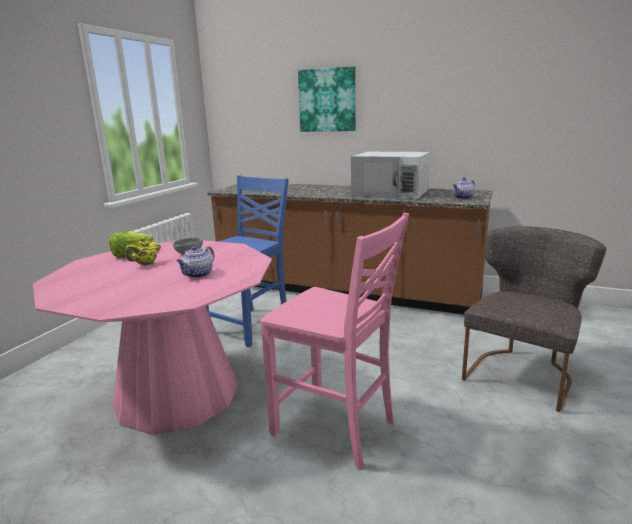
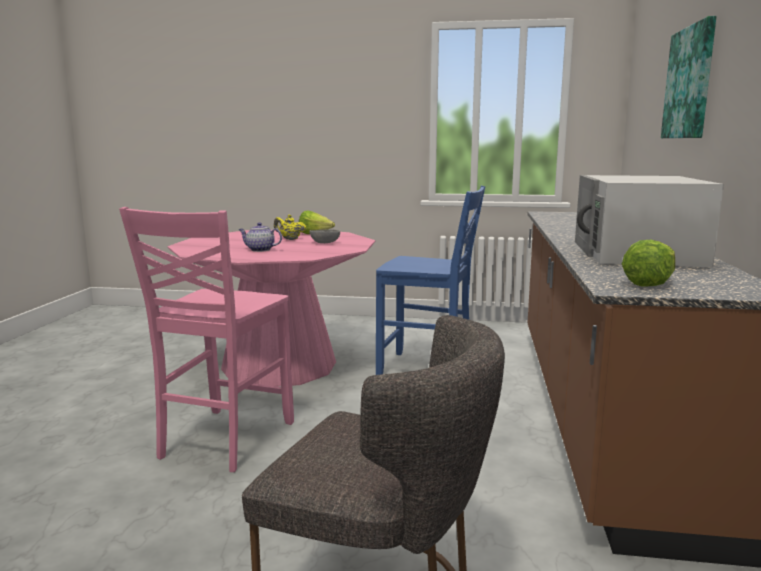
camera: 75 degrees right, 5 degrees down
(463, 198) = (649, 283): teapot -> lettuce

